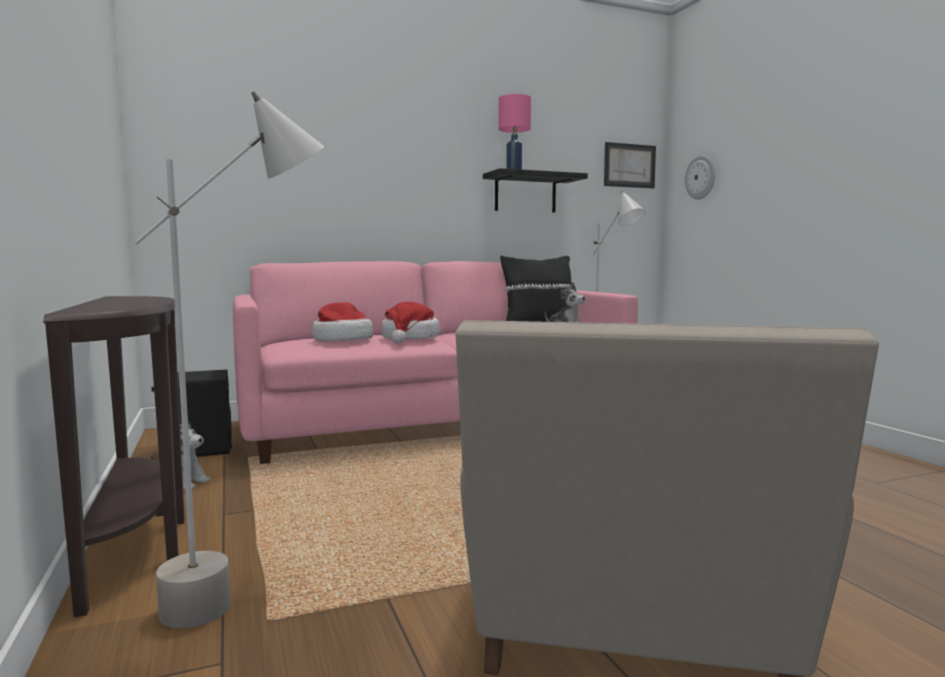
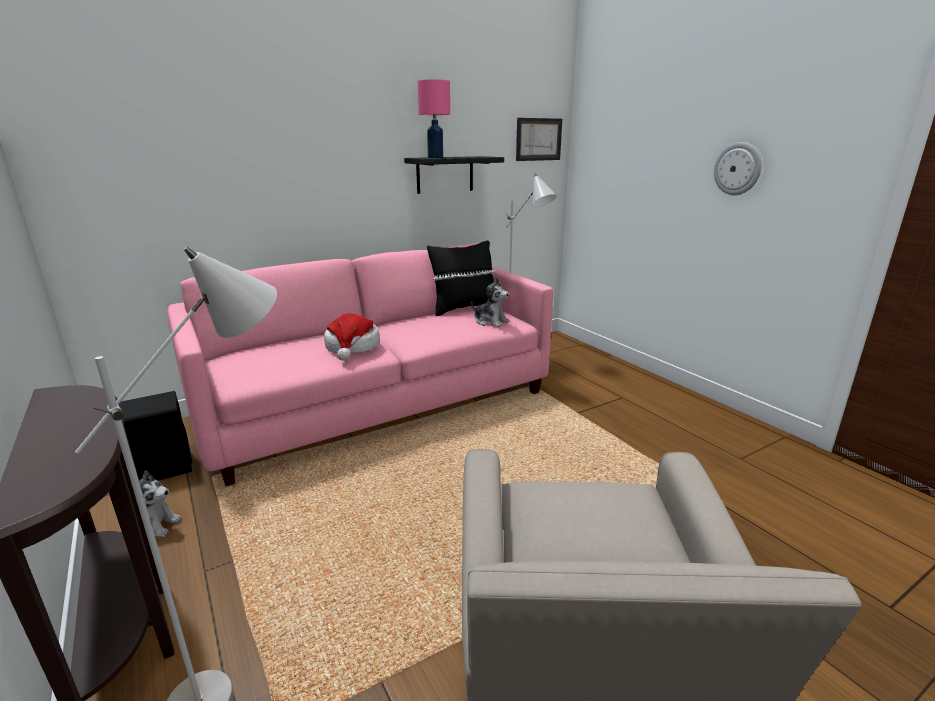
camera: 10 degrees left, 15 degrees up
(341, 340) = (287, 356): hat -> none
(701, 177) = (603, 155): wall clock -> wall clock (738, 169)

